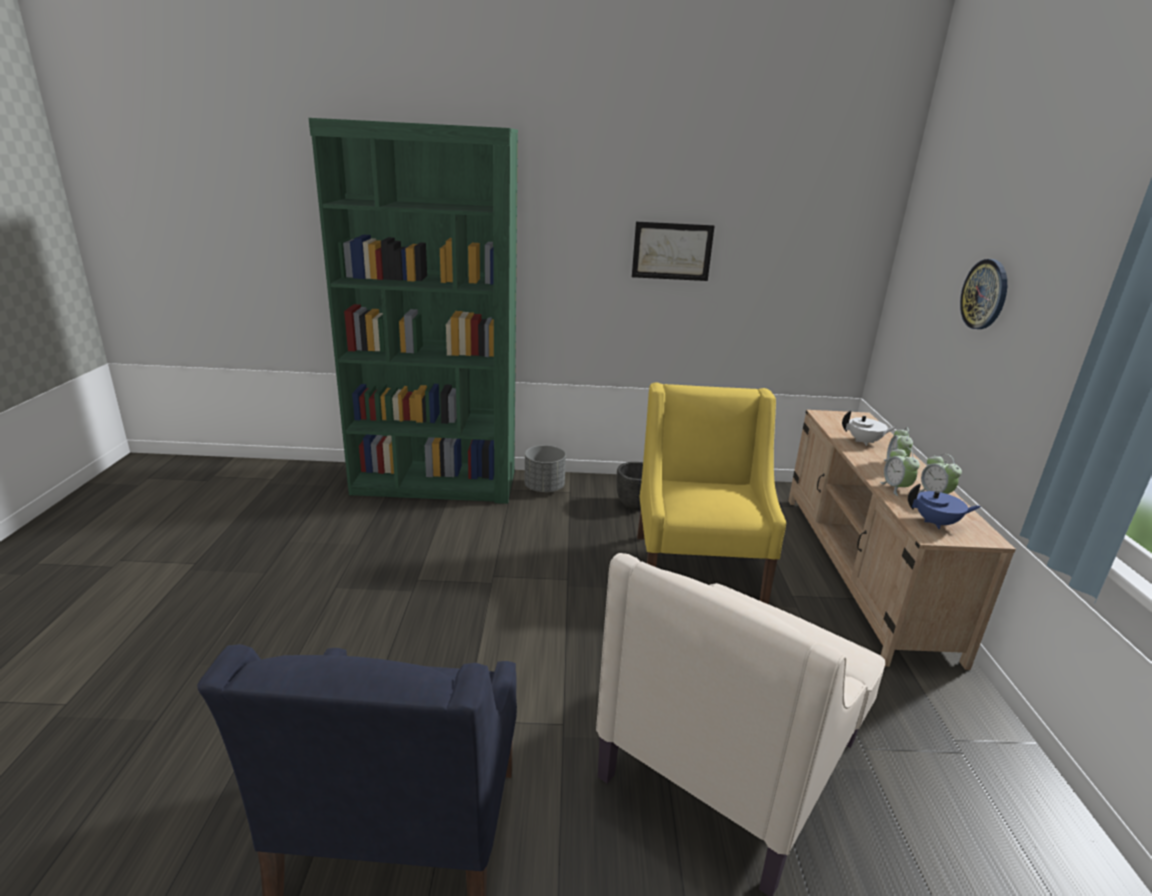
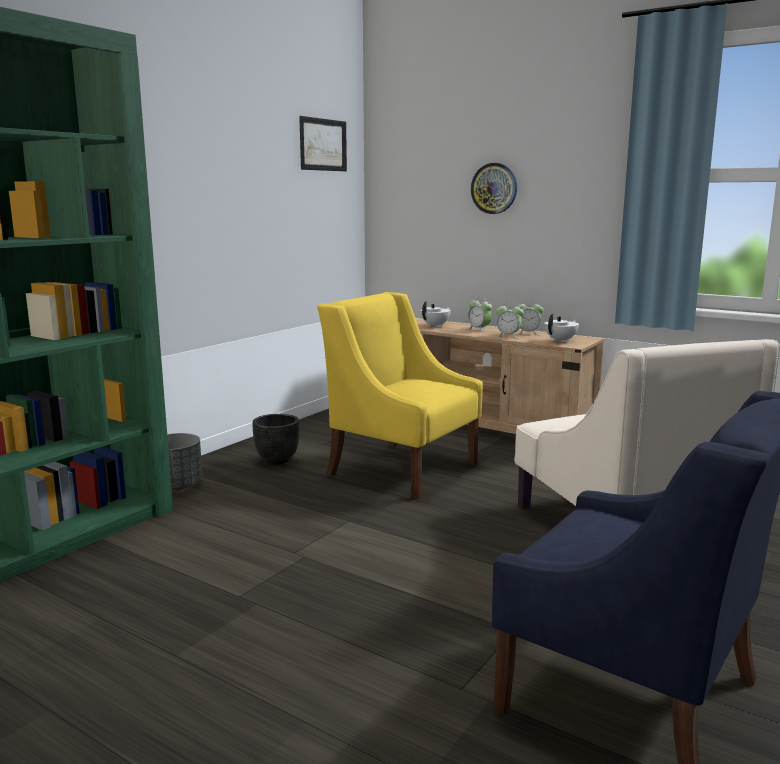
camera: 55 degrees left, 10 degrees down
(672, 251) = (227, 190): picture -> picture (323, 144)
(936, 523) = (561, 341): blue teapot -> white teapot

